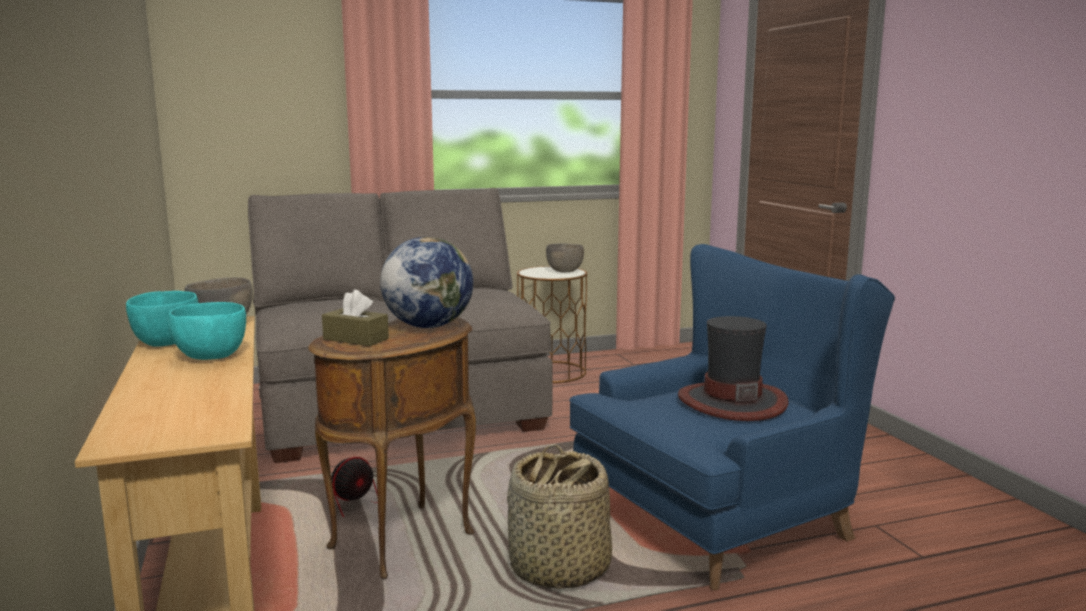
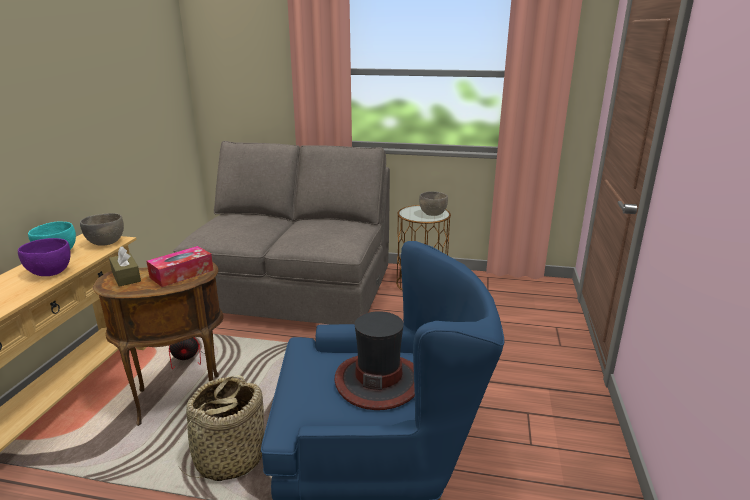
camera: 30 degrees right, 10 degrees up
(210, 357) = (50, 273): turquoise bowl -> purple bowl
(428, 326) = (182, 274): globe -> tissue box

